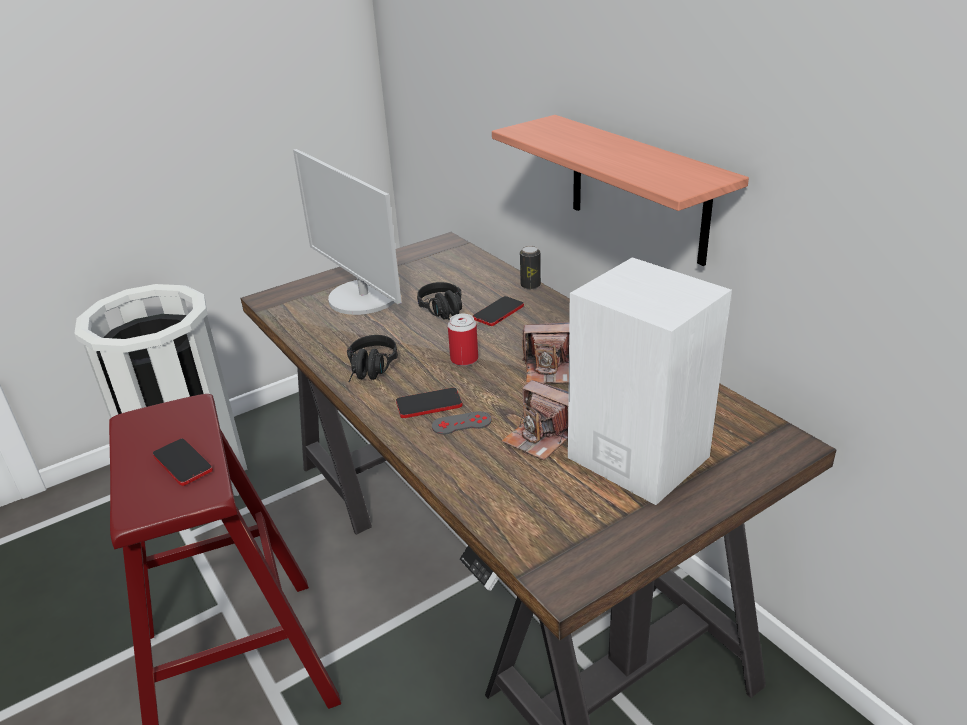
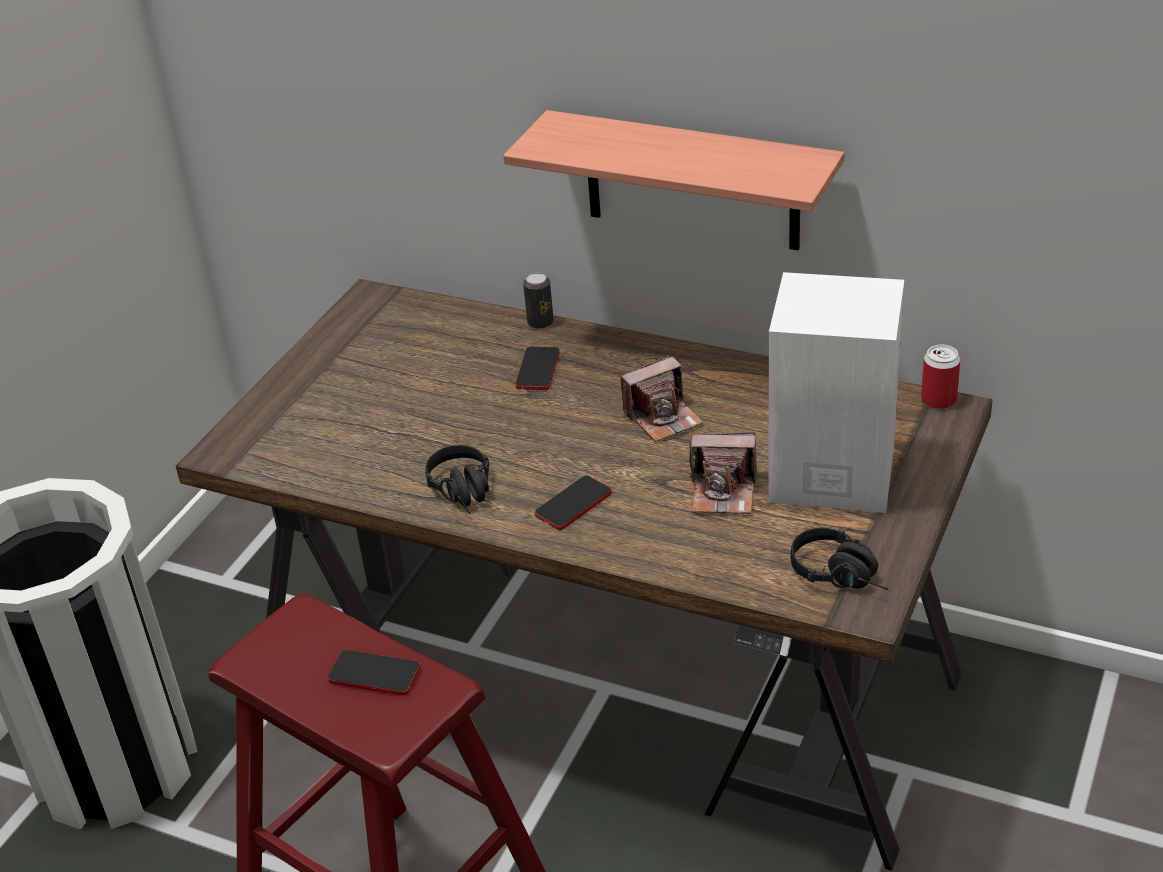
camera: 30 degrees left, 5 degrees up
(363, 298) = (349, 409): monitor -> none
(445, 312) = (474, 392): black headphones -> black headphones (843, 576)
(461, 423) = (630, 510): grey game controller -> none
(464, 359) = (558, 440): can -> can (938, 400)

